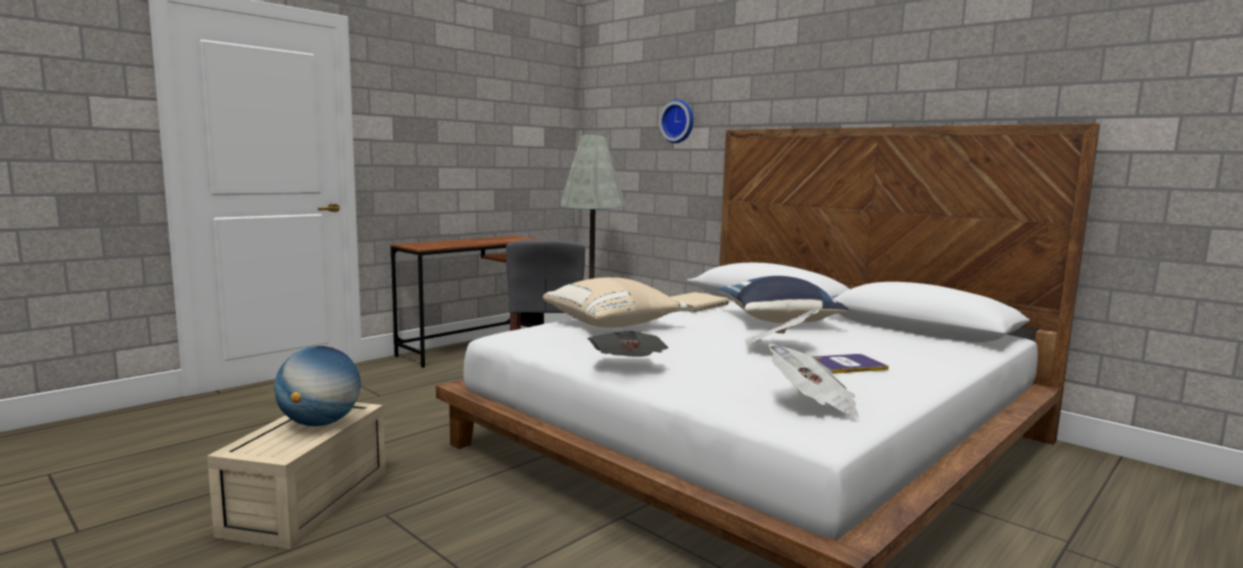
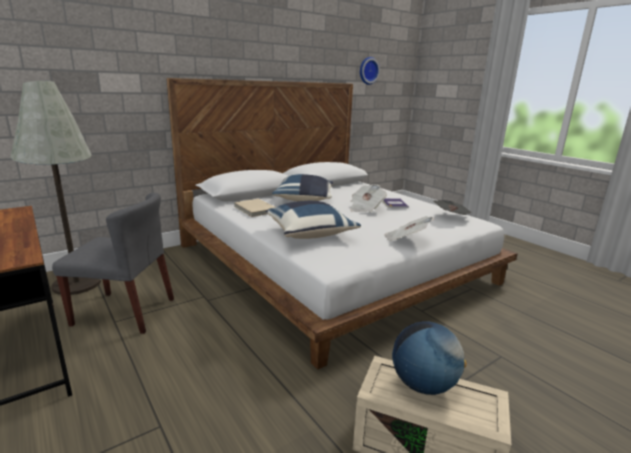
camera: 80 degrees left, 10 degrees up
(613, 325) = (309, 233): beige pillow -> blue pillow
(678, 121) = (105, 67): wall clock -> wall clock (368, 70)

